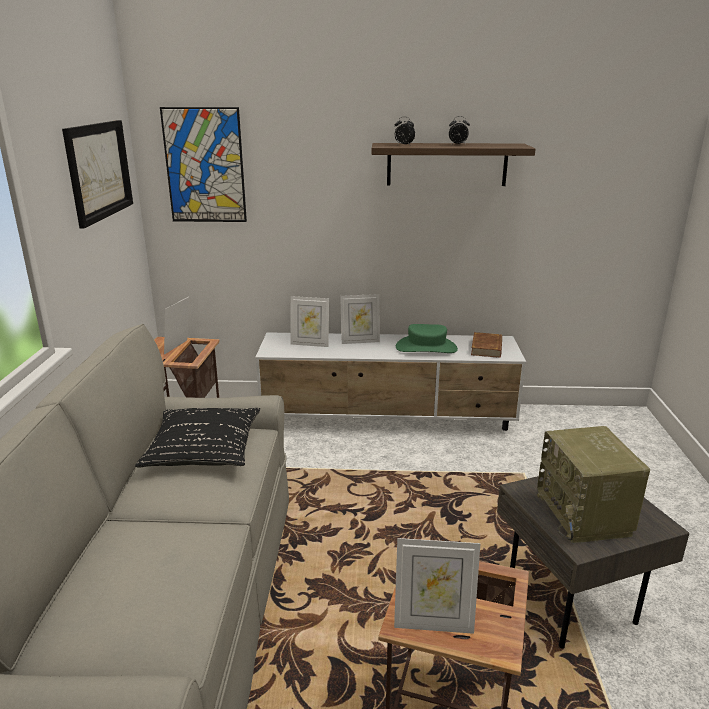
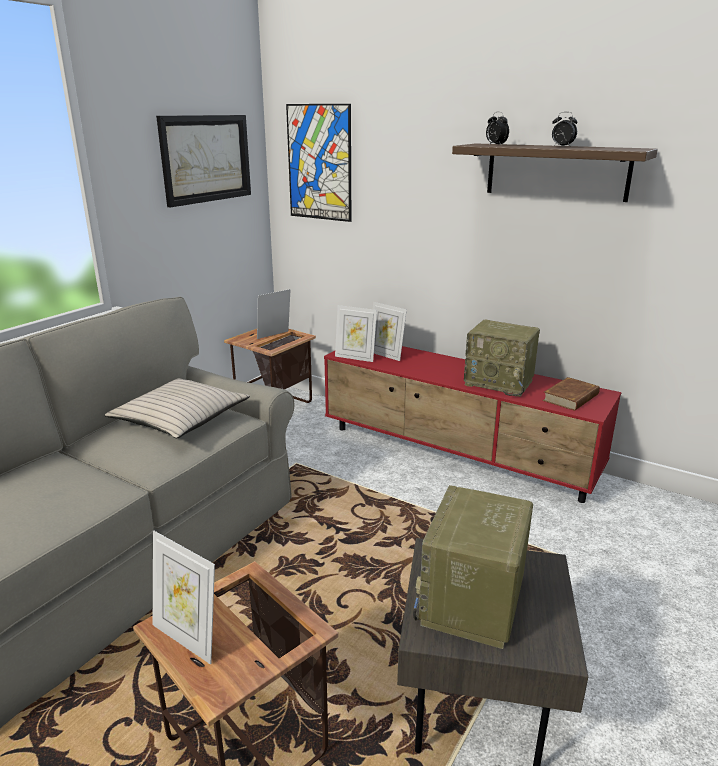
camera: 30 degrees right, 0 degrees up
(203, 449) = (180, 419): black pillow -> beige pillow
(360, 341) = (437, 362): picture frame -> picture frame (355, 357)
(389, 420) = (457, 455): white tv stand -> red tv stand
(426, 347) = (500, 382): green hat -> radio

